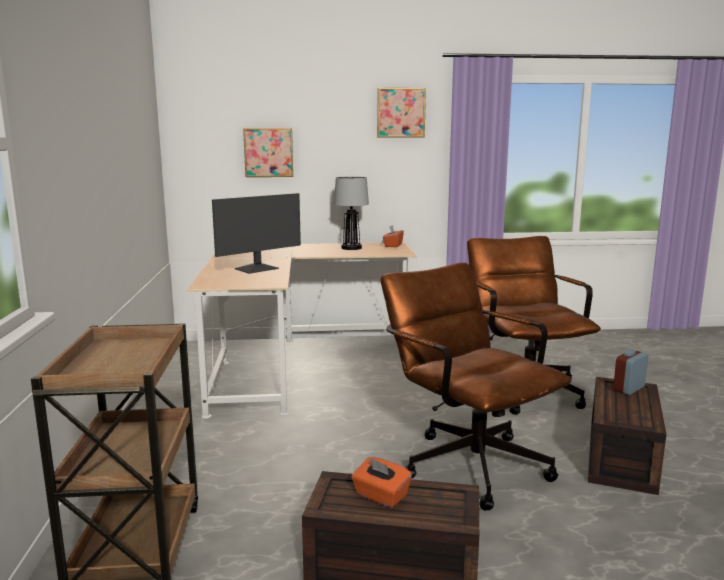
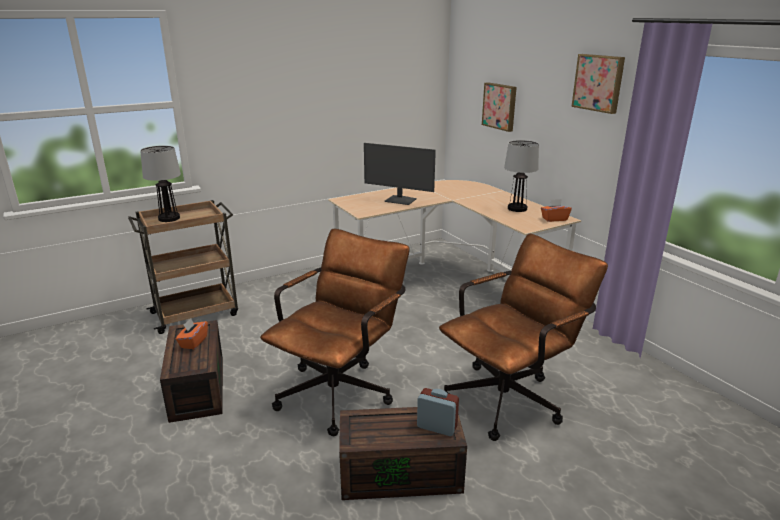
camera: 65 degrees right, 10 degrees up
(98, 368) = (168, 218): none -> table lamp

